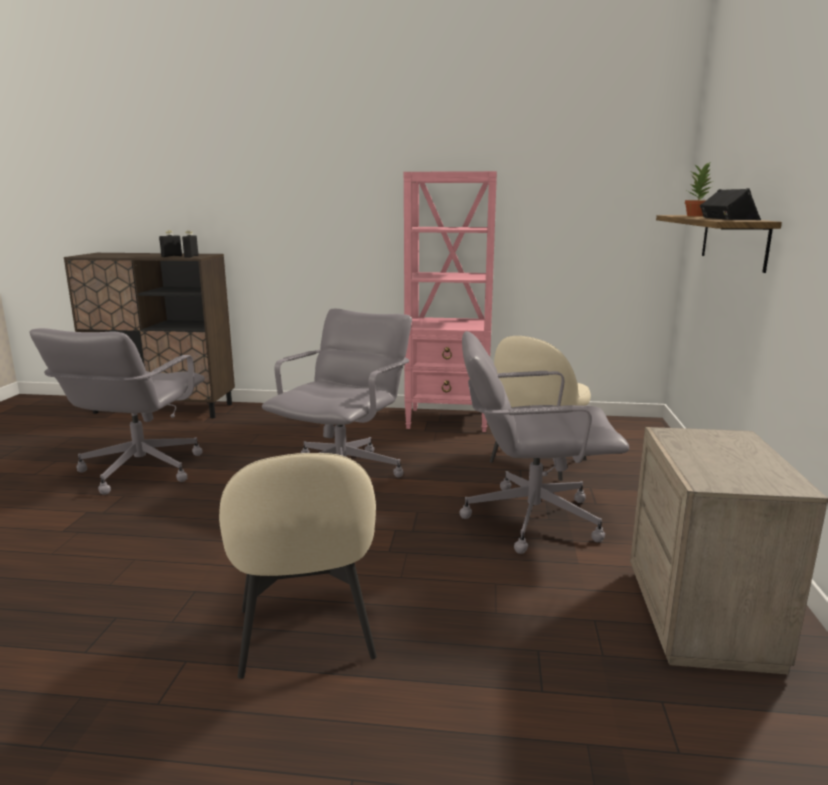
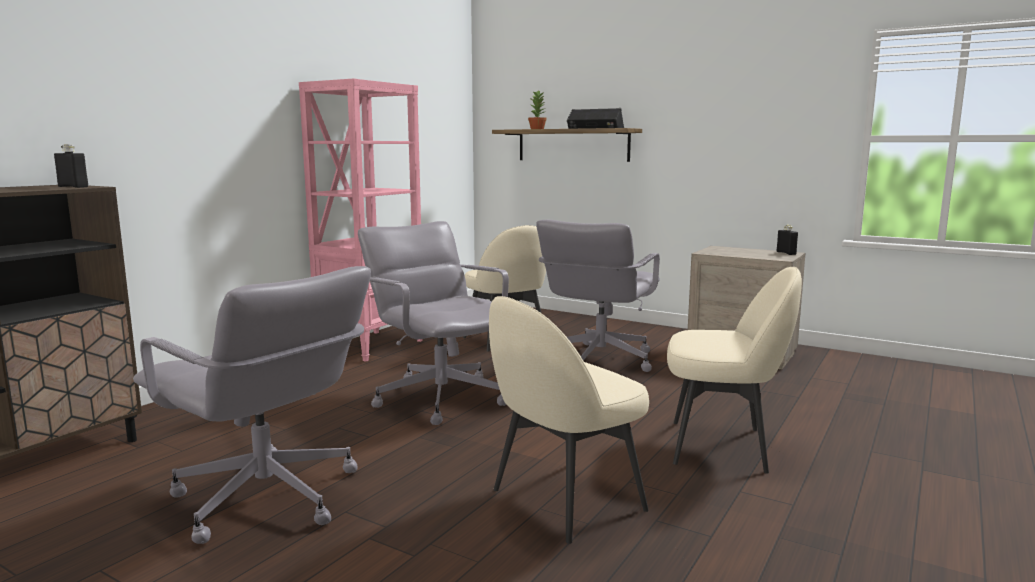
camera: 65 degrees left, 5 degrees down
(149, 567) = (564, 501): none -> beige chair
(171, 256) = (36, 188): black bottle -> black bottle (786, 253)

